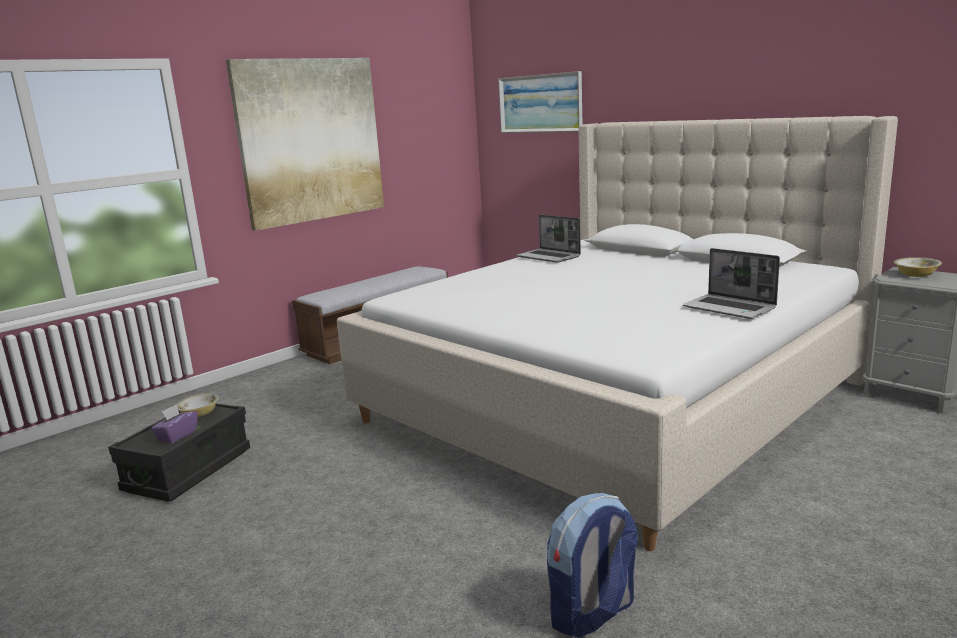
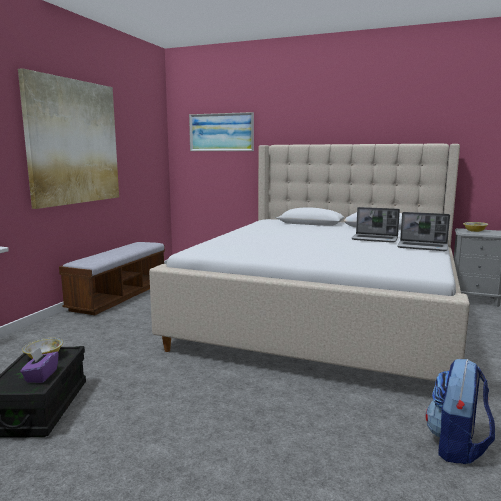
camera: 25 degrees left, 5 degrees down
(549, 257) = (261, 227): laptop -> laptop (375, 239)

